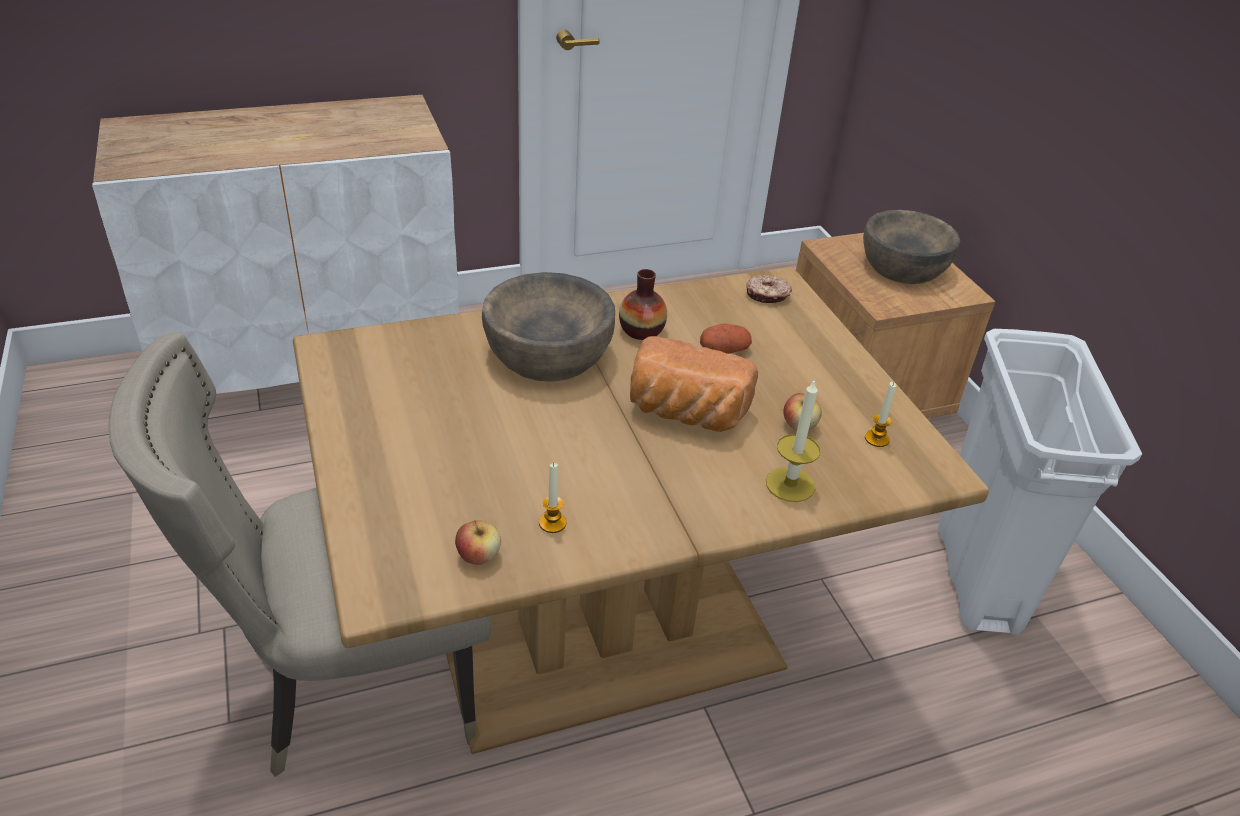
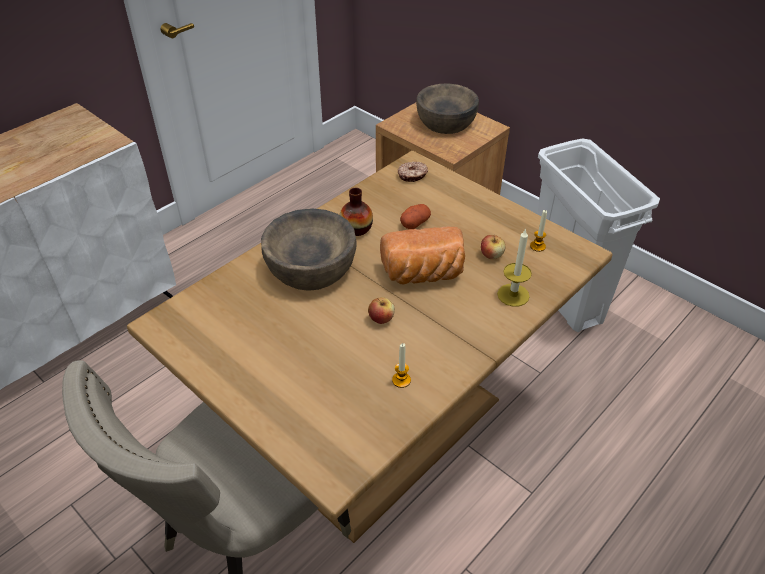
camera: 25 degrees left, 5 degrees up
(478, 556) = (374, 422): apple -> apple (381, 318)

